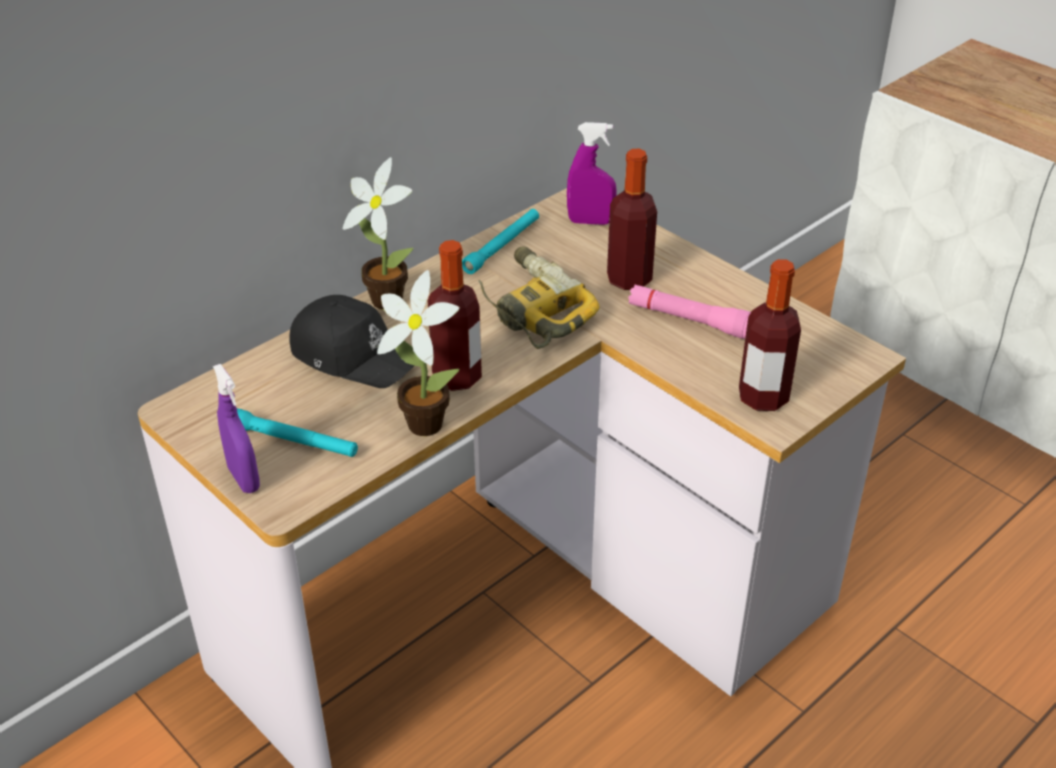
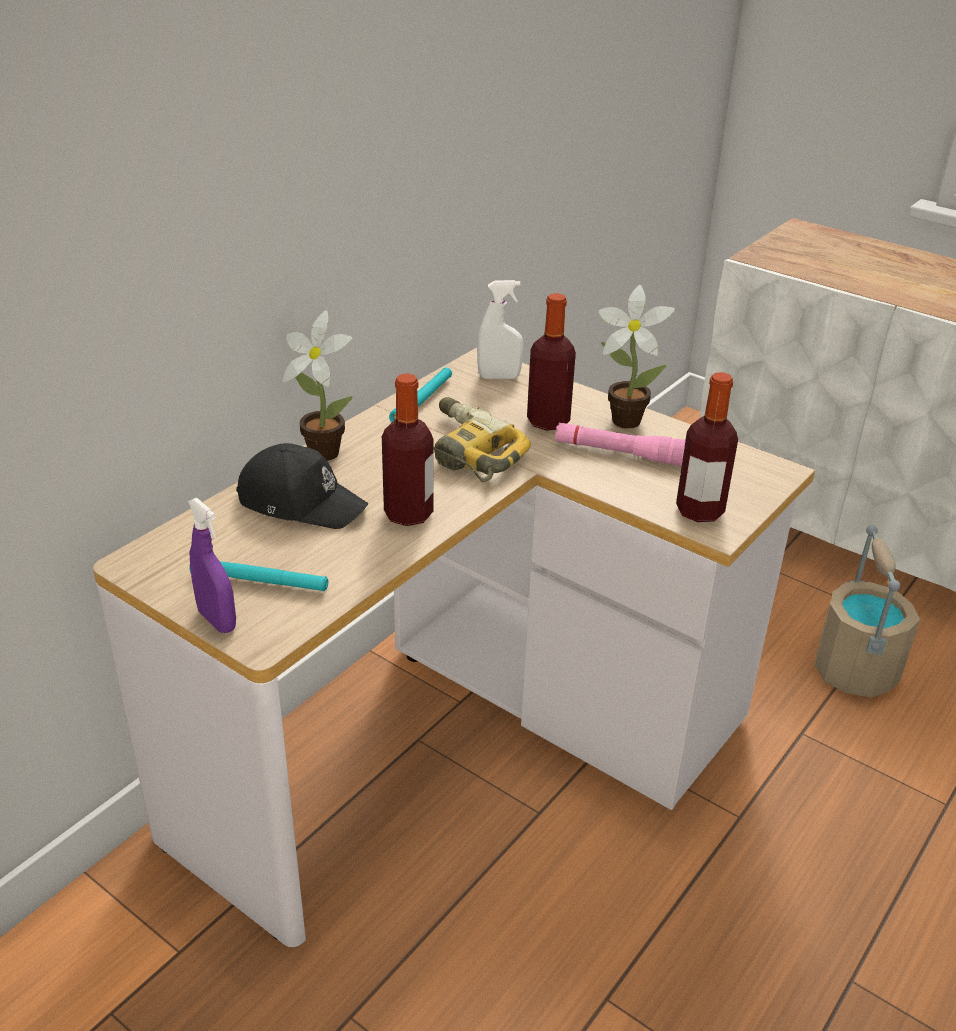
camera: 10 degrees left, 5 degrees down
(422, 421) = (384, 554): potted plant -> potted plant (622, 419)
(590, 222) = (499, 377): purple spray bottle -> white spray bottle
(972, 562) = (854, 670): none -> beige bucket

